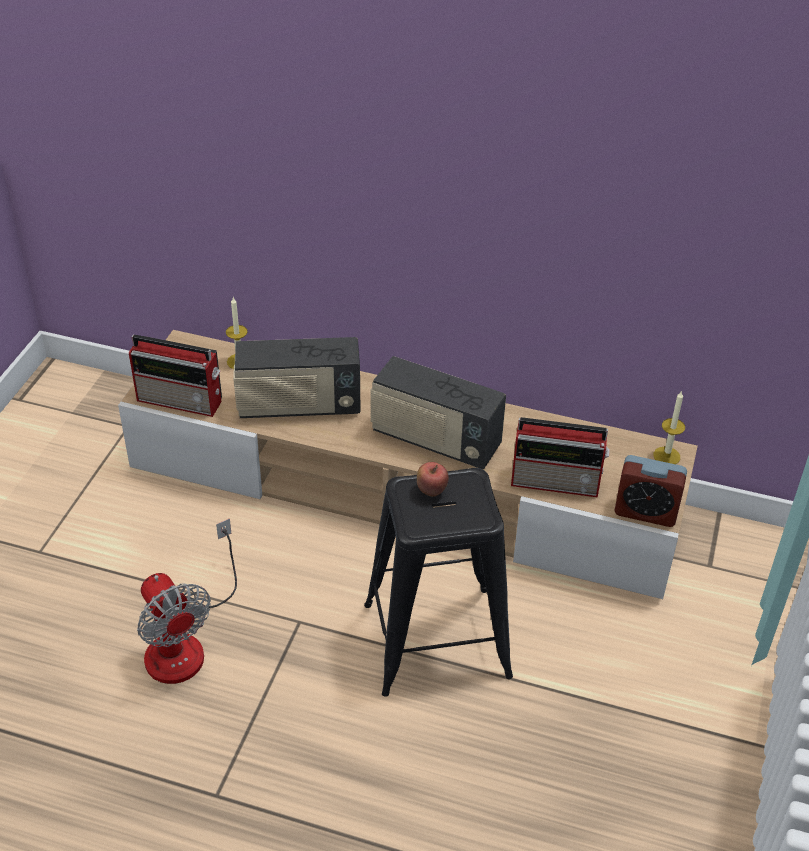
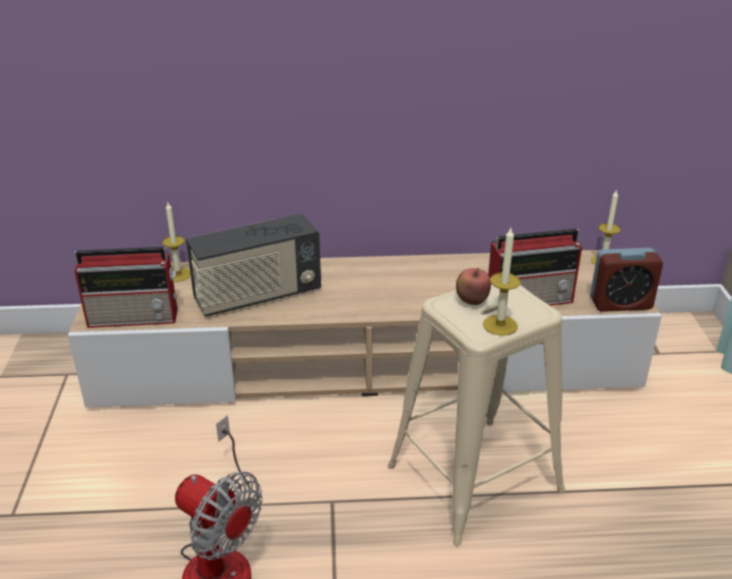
camera: 20 degrees left, 10 degrees down
(435, 440) = (402, 294): radio -> none
(436, 640) = (474, 478): black stool -> beige stool
(439, 523) = (500, 325): none -> candle

